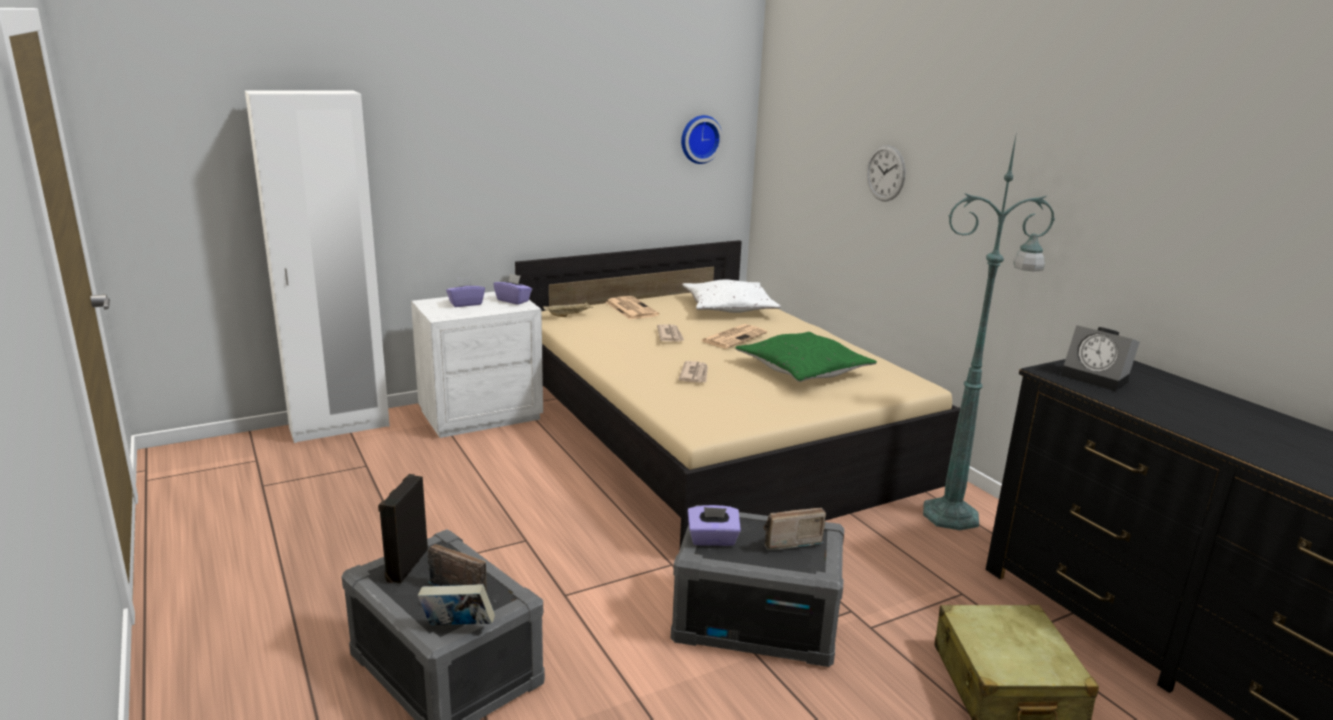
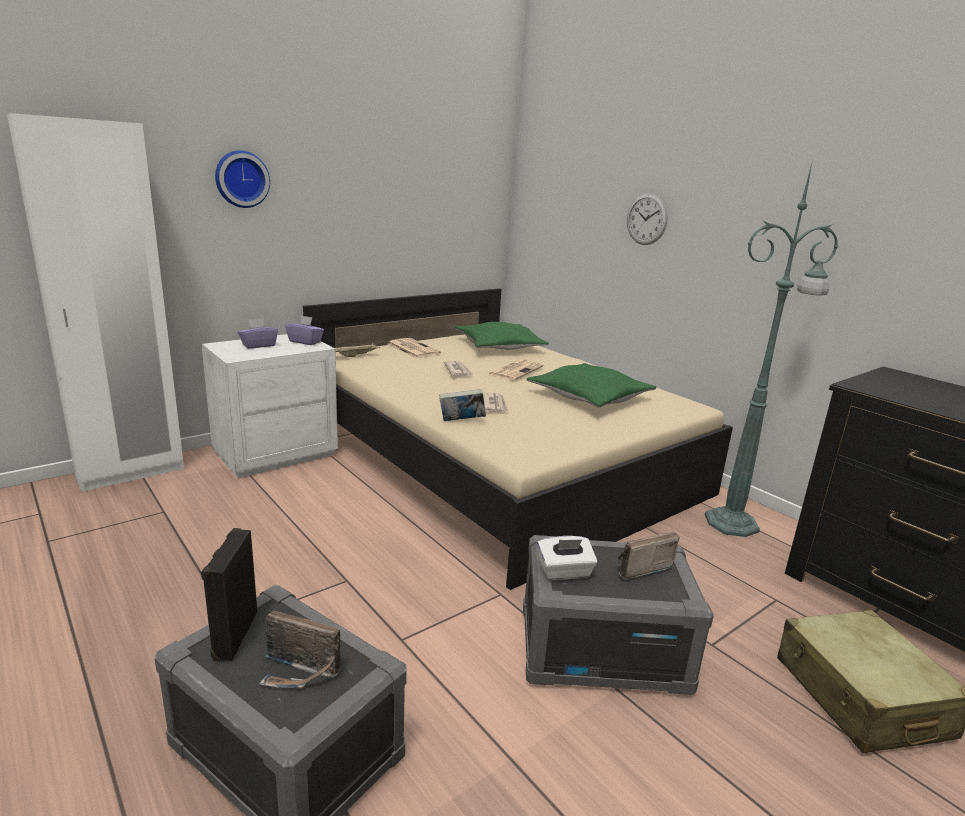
camera: 10 degrees left, 0 degrees up
(457, 628) = (314, 717): book -> book (461, 421)
(699, 139) = (466, 195): wall clock -> wall clock (241, 179)
(712, 539) = (564, 572): purple tissue box -> white tissue box
(728, 307) = (499, 346): white pillow -> green pillow
(1097, 378) = (903, 390): alarm clock -> none

